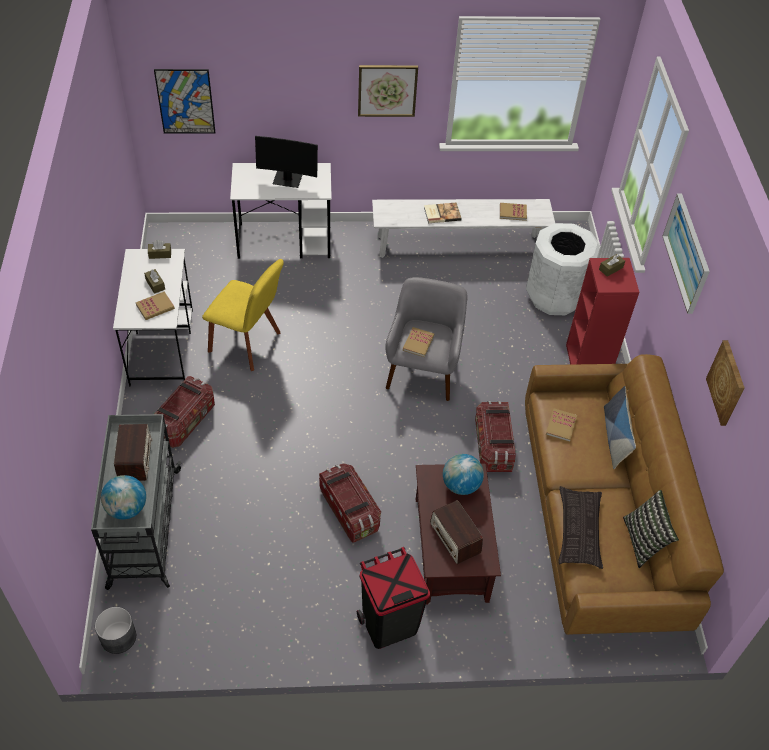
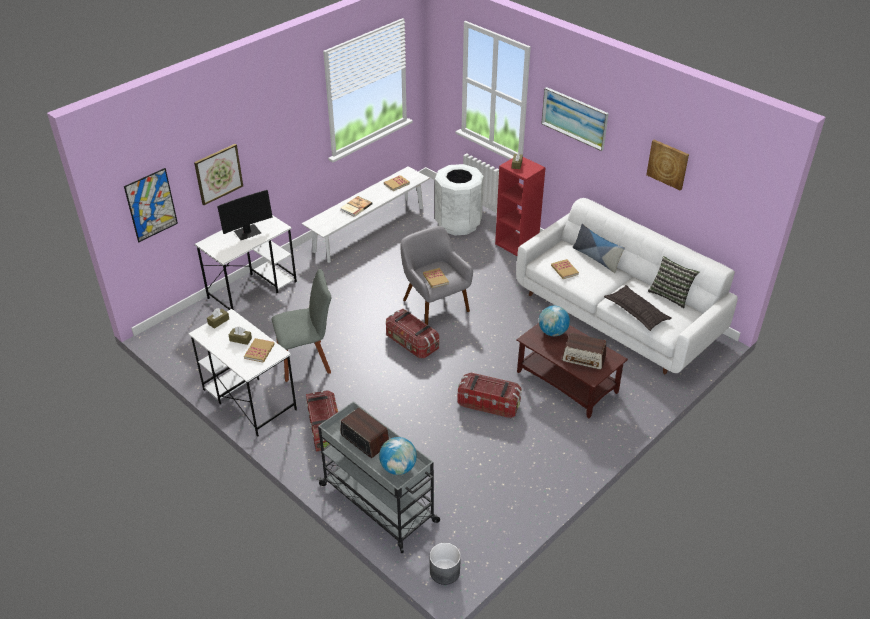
camera: 40 degrees left, 10 degrees down
(248, 344) = (307, 360): yellow chair -> grey chair
(387, 90) = (289, 129): picture -> picture (218, 174)
(389, 624) = (584, 441): black trash can -> none
(493, 446) = (522, 317): storage box -> storage box (411, 343)
(600, 517) = (618, 314): brown sofa -> white sofa

